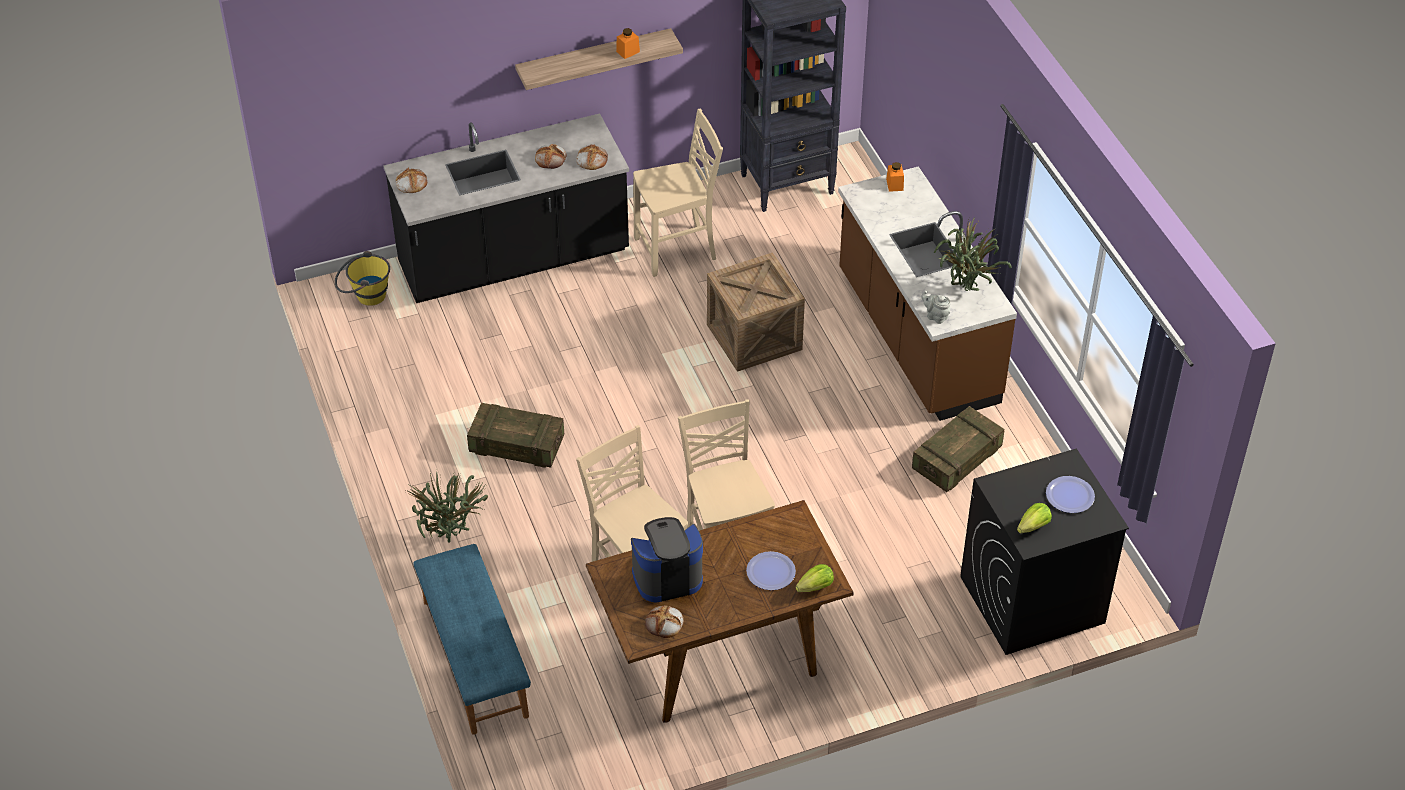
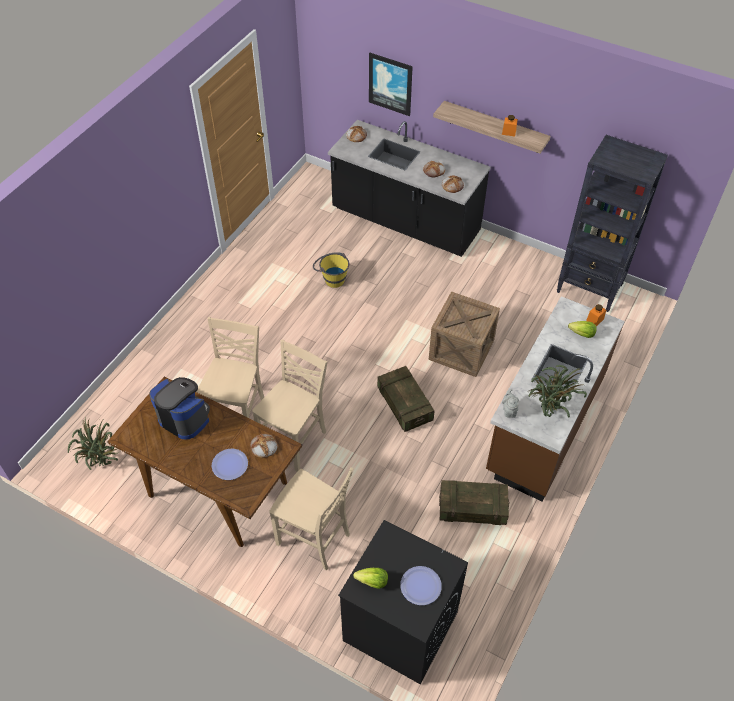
camera: 50 degrees right, 5 degrees up
(365, 296) = (321, 188): yellow bucket -> yellow bucket (331, 278)
(429, 86) = (390, 84): none -> picture
(451, 538) = (197, 323): potted plant -> potted plant (103, 464)
(474, 658) = (127, 384): blue bench -> none
(517, 446) = (282, 306): crate -> crate (404, 405)
(664, 624) = (147, 440): bread -> bread (263, 447)
(677, 250) = (486, 277): beige chair -> beige chair (315, 539)
(815, 587) = (237, 495): lettuce -> lettuce (582, 334)

